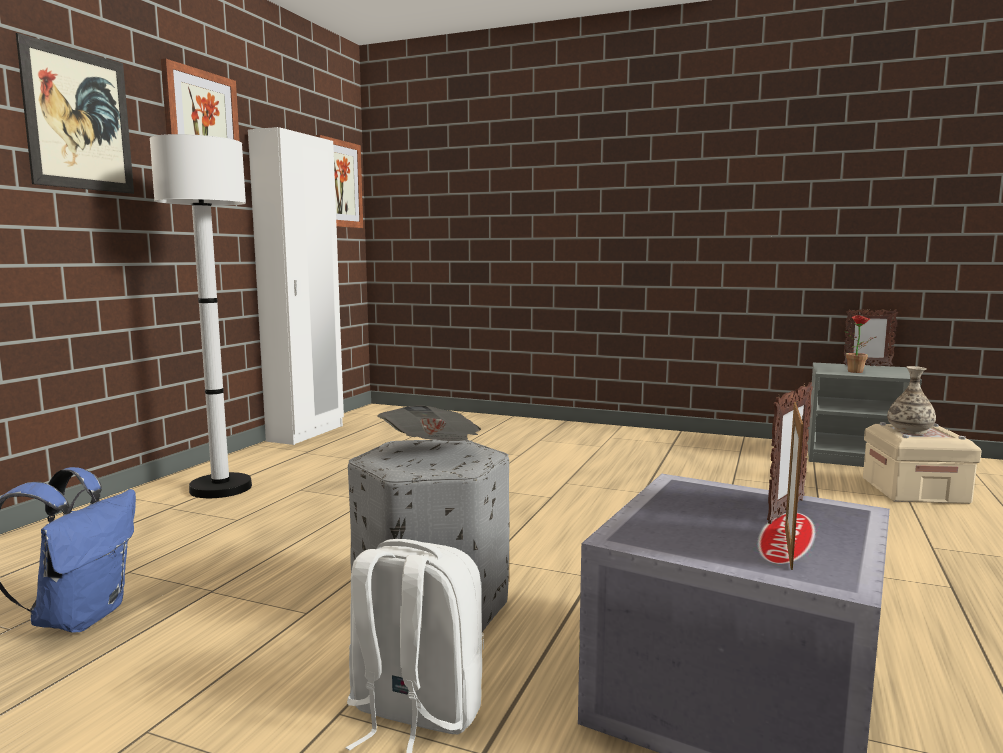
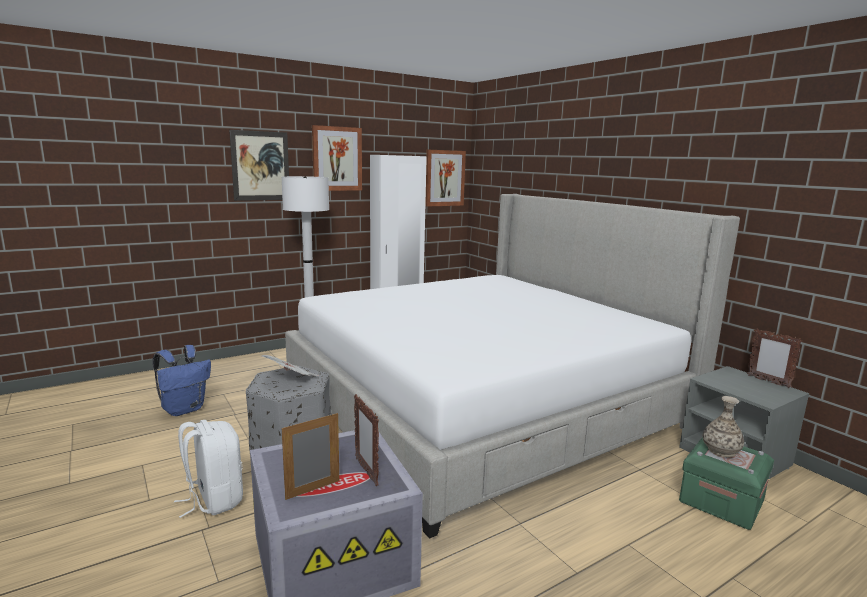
camera: 35 degrees right, 5 degrees up
(564, 476) = (482, 404): none -> bed
(785, 511) = (366, 471): picture frame -> picture frame turned 75 degrees clockwise
(858, 372) = (734, 386): potted plant -> none
(914, 490) = (721, 501): beige storage box -> green storage box

